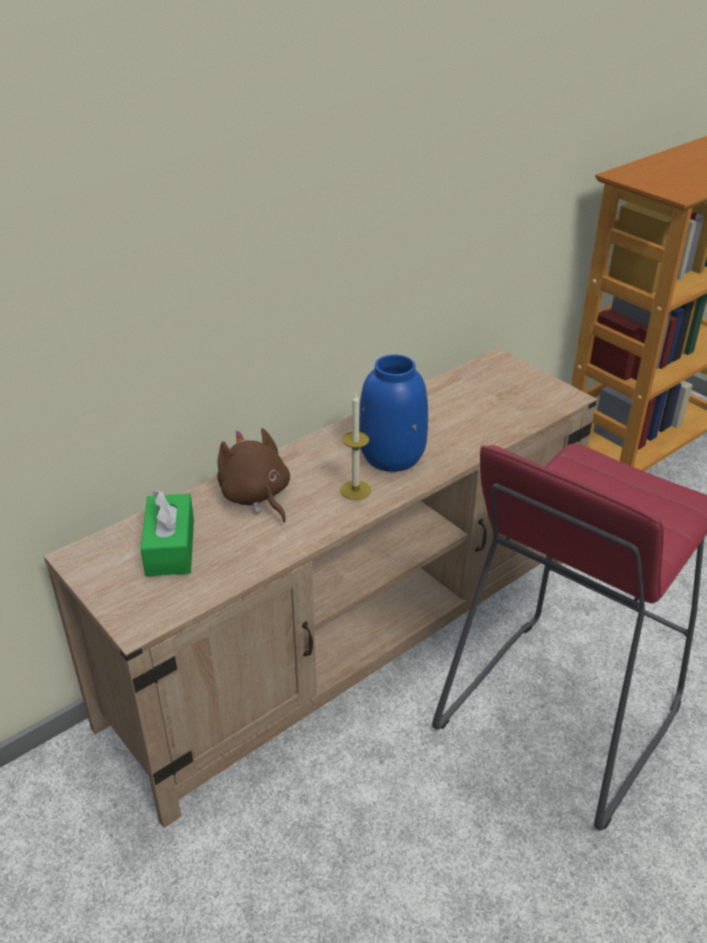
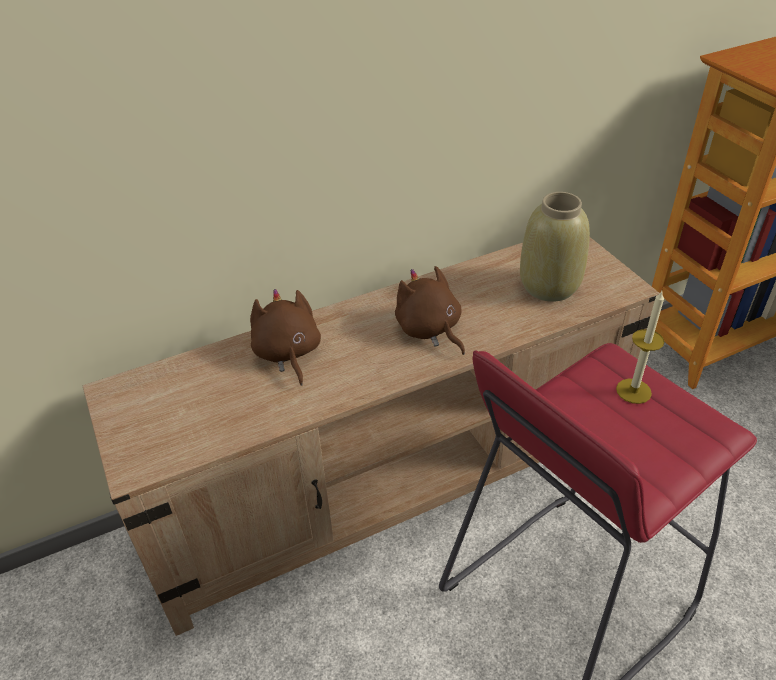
camera: 15 degrees right, 5 degrees up
(170, 547) = (192, 394): green tissue box -> none
(355, 490) = (382, 360): candle -> candle (633, 391)
(392, 457) = (429, 330): blue vase -> brown plush toy
(493, 404) = (550, 286): none -> beige vase

